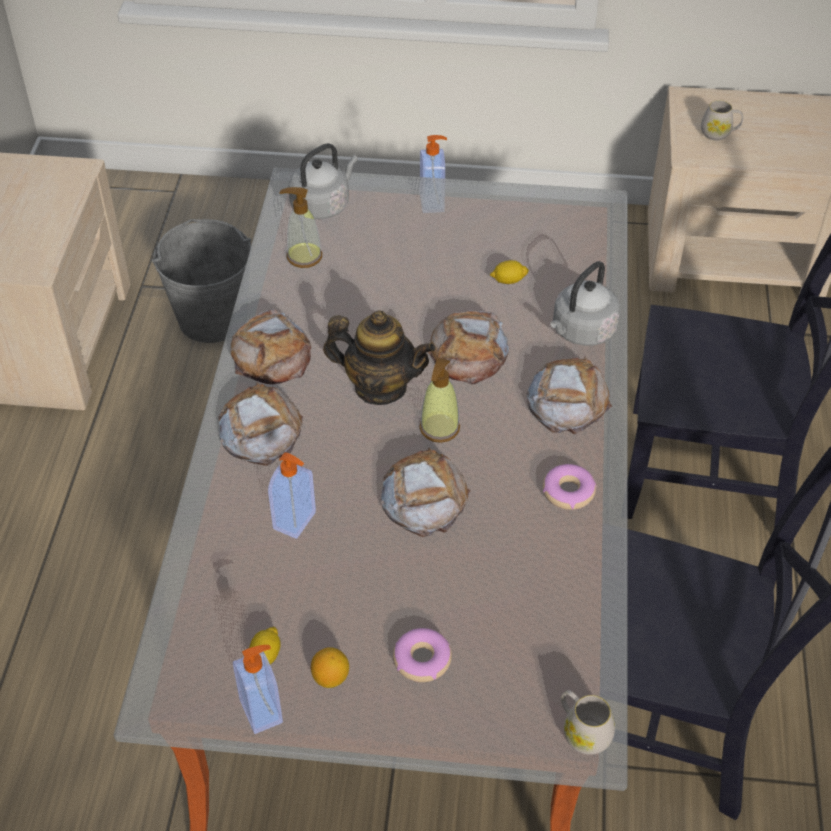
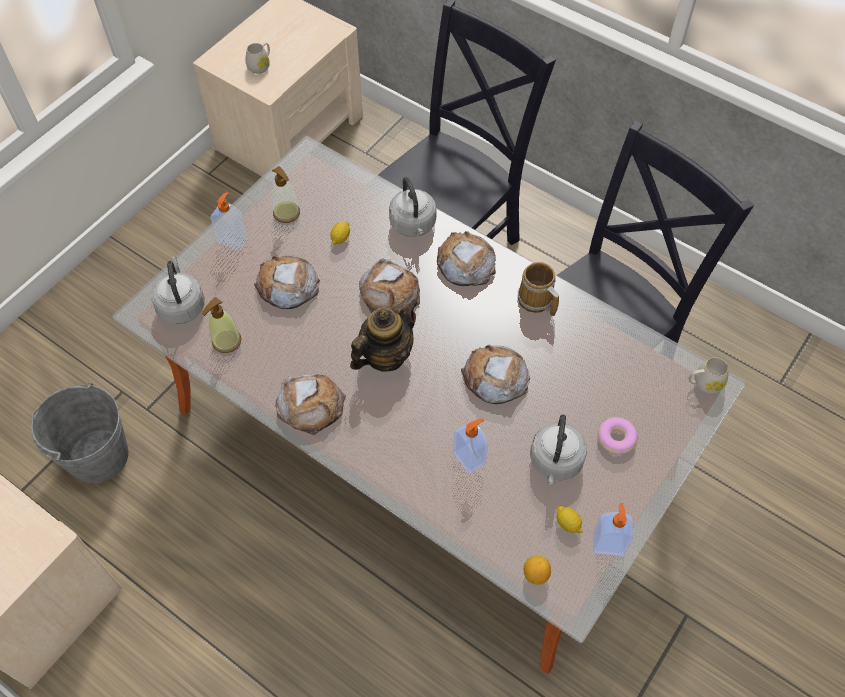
camera: 60 degrees left, 10 degrees up
(260, 431) = (377, 444): bread -> bread (287, 285)
(330, 677) = (603, 494): lemon -> lemon (535, 574)
(343, 608) = (555, 462): none -> grey kettle
(439, 428) = (443, 340): soap dispenser -> soap dispenser (286, 213)
(568, 492) = (536, 301): donut -> mug

